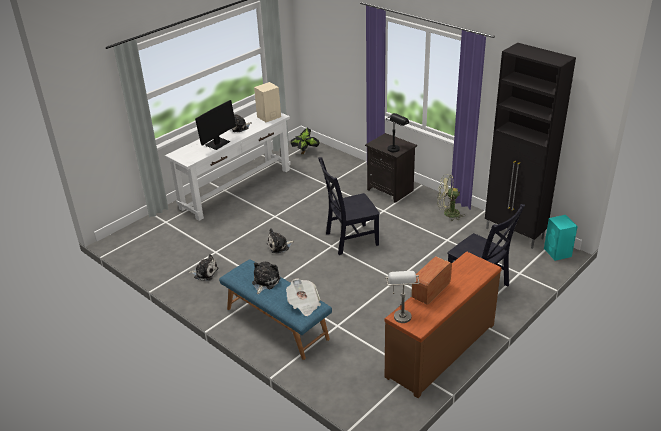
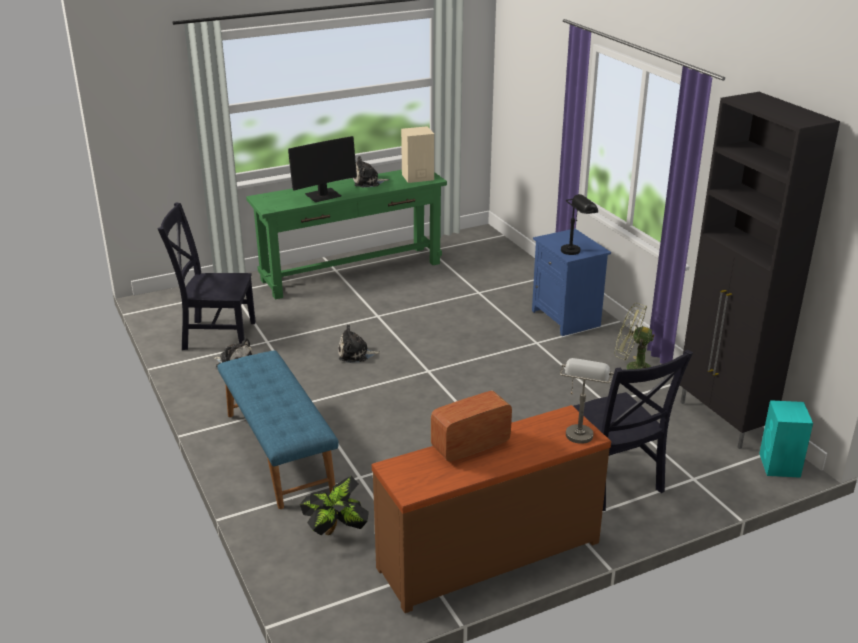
camera: 20 degrees right, 5 degrees down
(236, 189) = (352, 272): white console table -> green console table
(264, 282) = (269, 382): plush toy -> none
(304, 304) = (299, 424): newspaper -> none
(305, 152) = (477, 247): potted plant -> potted plant (336, 532)
(349, 239) = (459, 369): black chair -> black chair (215, 335)
(391, 190) = (567, 318): black nightstand -> blue nightstand
(401, 313) = (401, 463): grey table lamp -> grey table lamp (580, 429)

